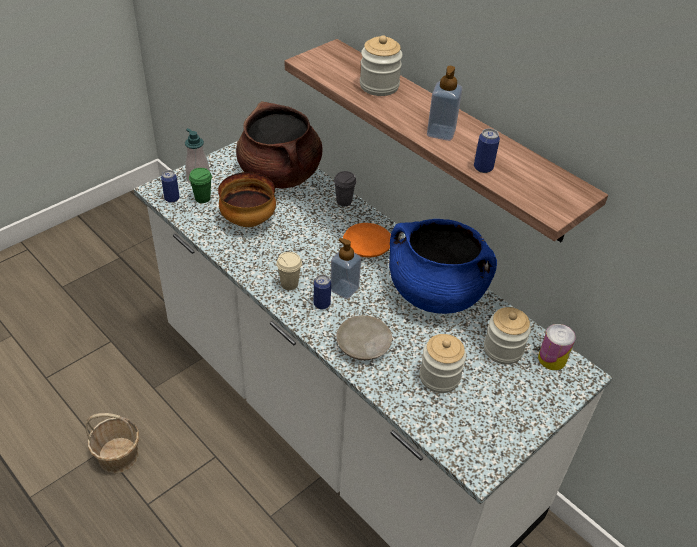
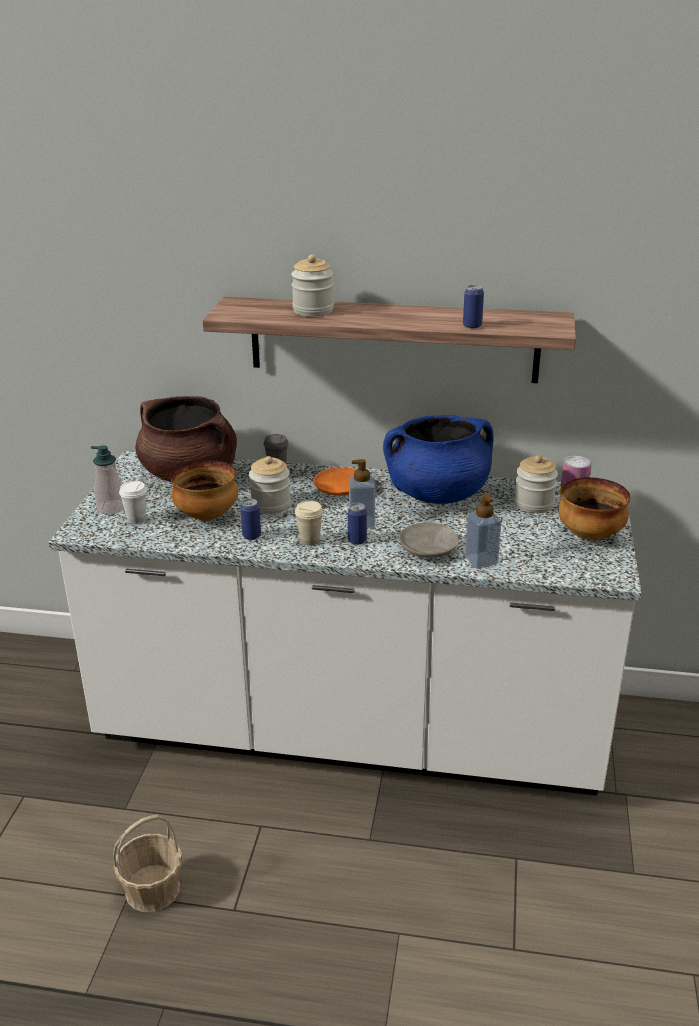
camera: 35 degrees left, 15 degrees down
(172, 198) = (104, 532): can -> can (251, 536)
(202, 198) = (136, 519): green cup -> white cup
(439, 377) = (513, 540): jar -> jar (270, 505)
(441, 132) = (408, 319): soap dispenser -> soap dispenser (481, 560)
(511, 412) = (590, 535): none -> bowl

